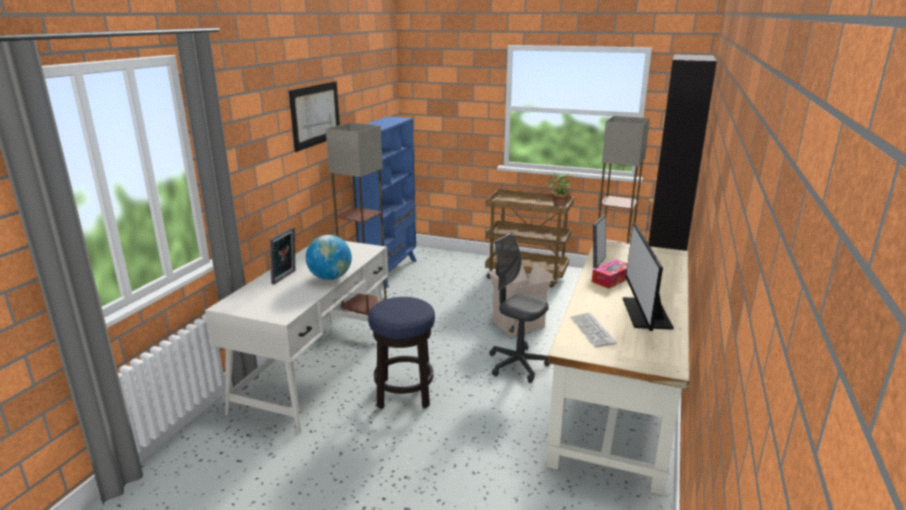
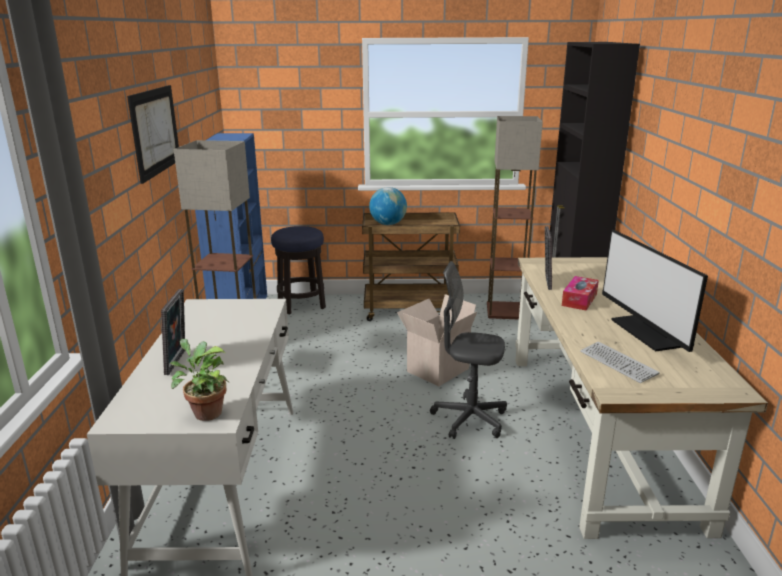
camera: 20 degrees left, 0 degrees up
(330, 278) = (244, 352): globe -> globe (388, 224)
(404, 393) = (359, 487): stool -> stool (301, 304)
(558, 204) = (441, 223): potted plant -> potted plant (205, 412)

